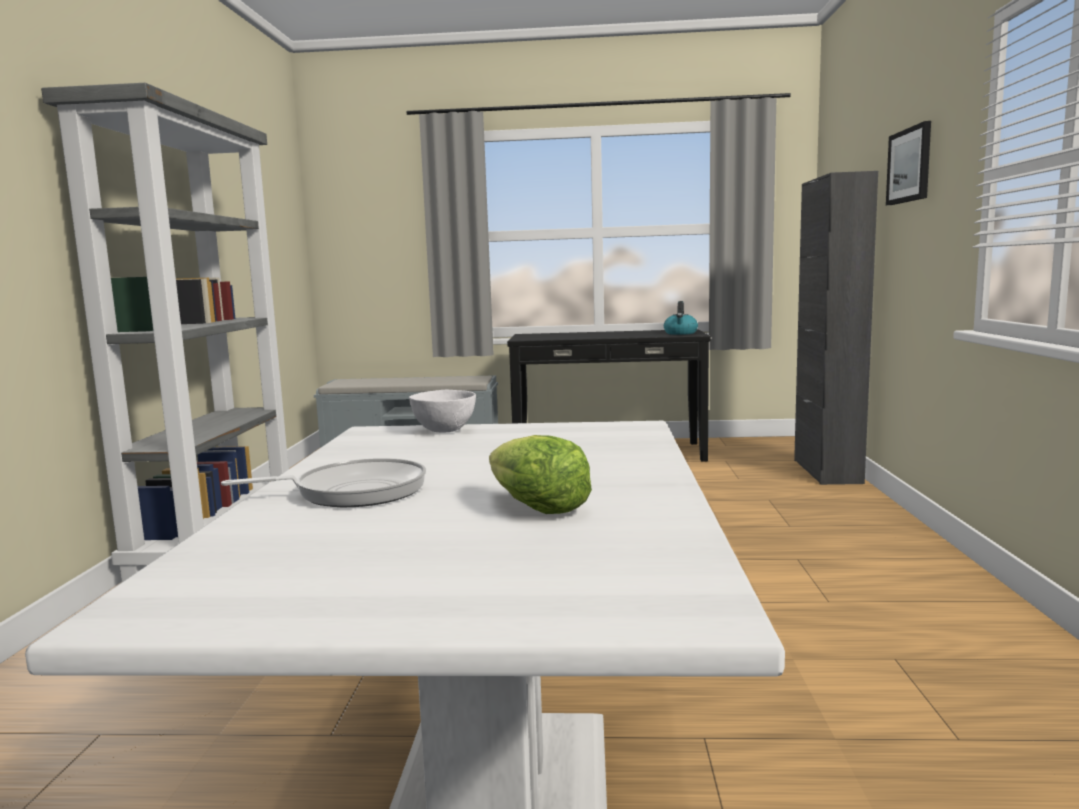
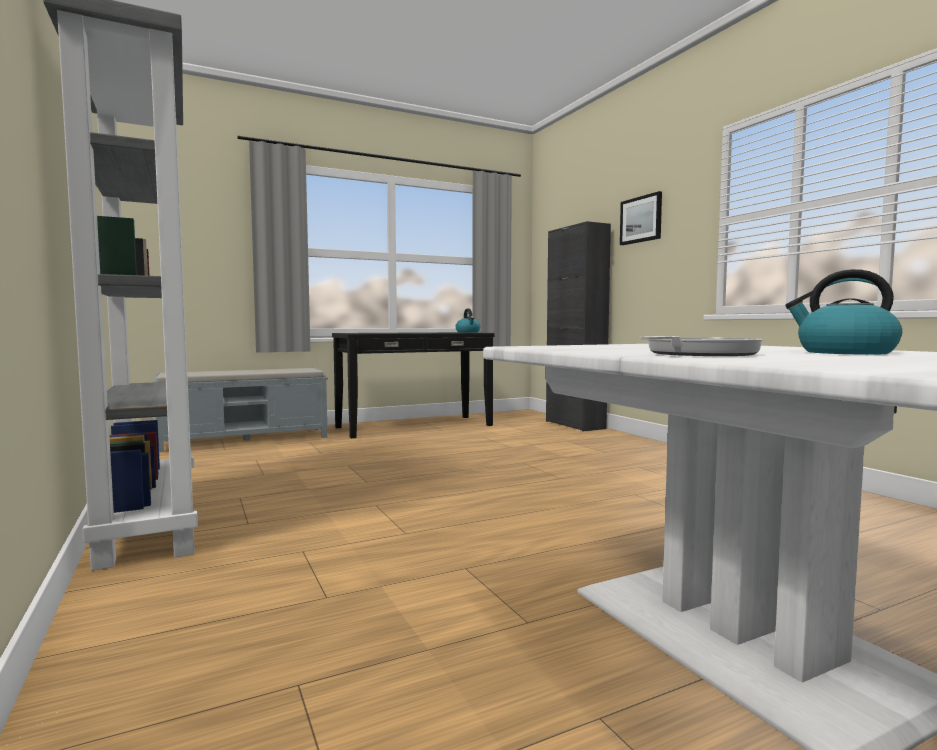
camera: 30 degrees left, 5 degrees down
(444, 430) = (574, 345): white bowl -> none
(534, 507) = (844, 352): lettuce -> kettle

